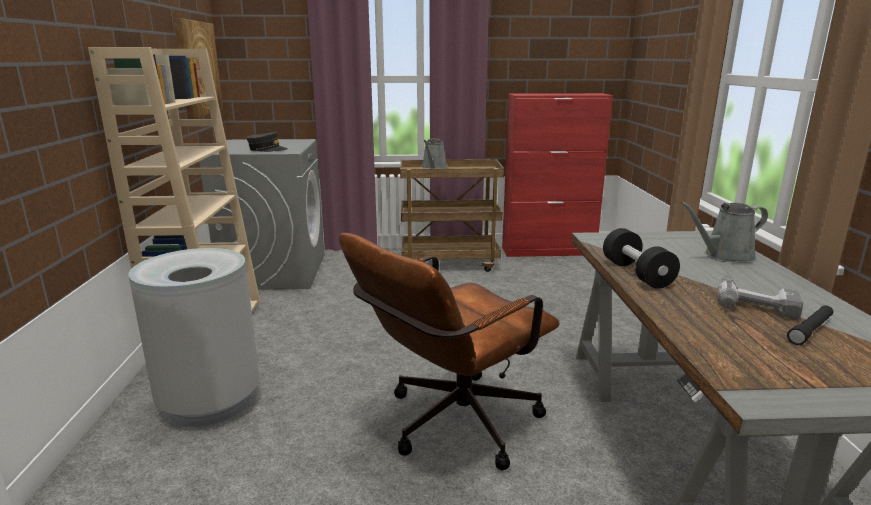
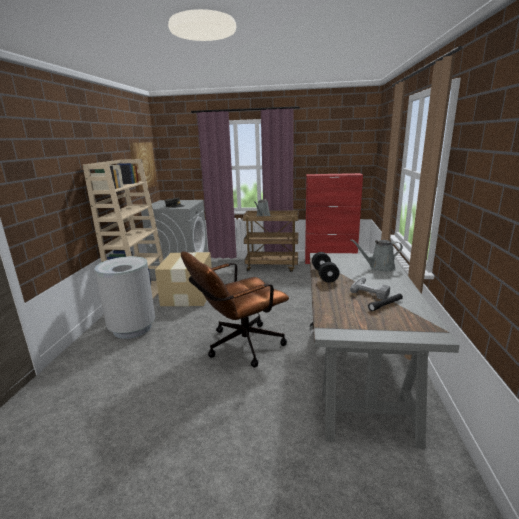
camera: 10 degrees right, 0 degrees up
(306, 324) = (187, 295): none -> cardboard box

